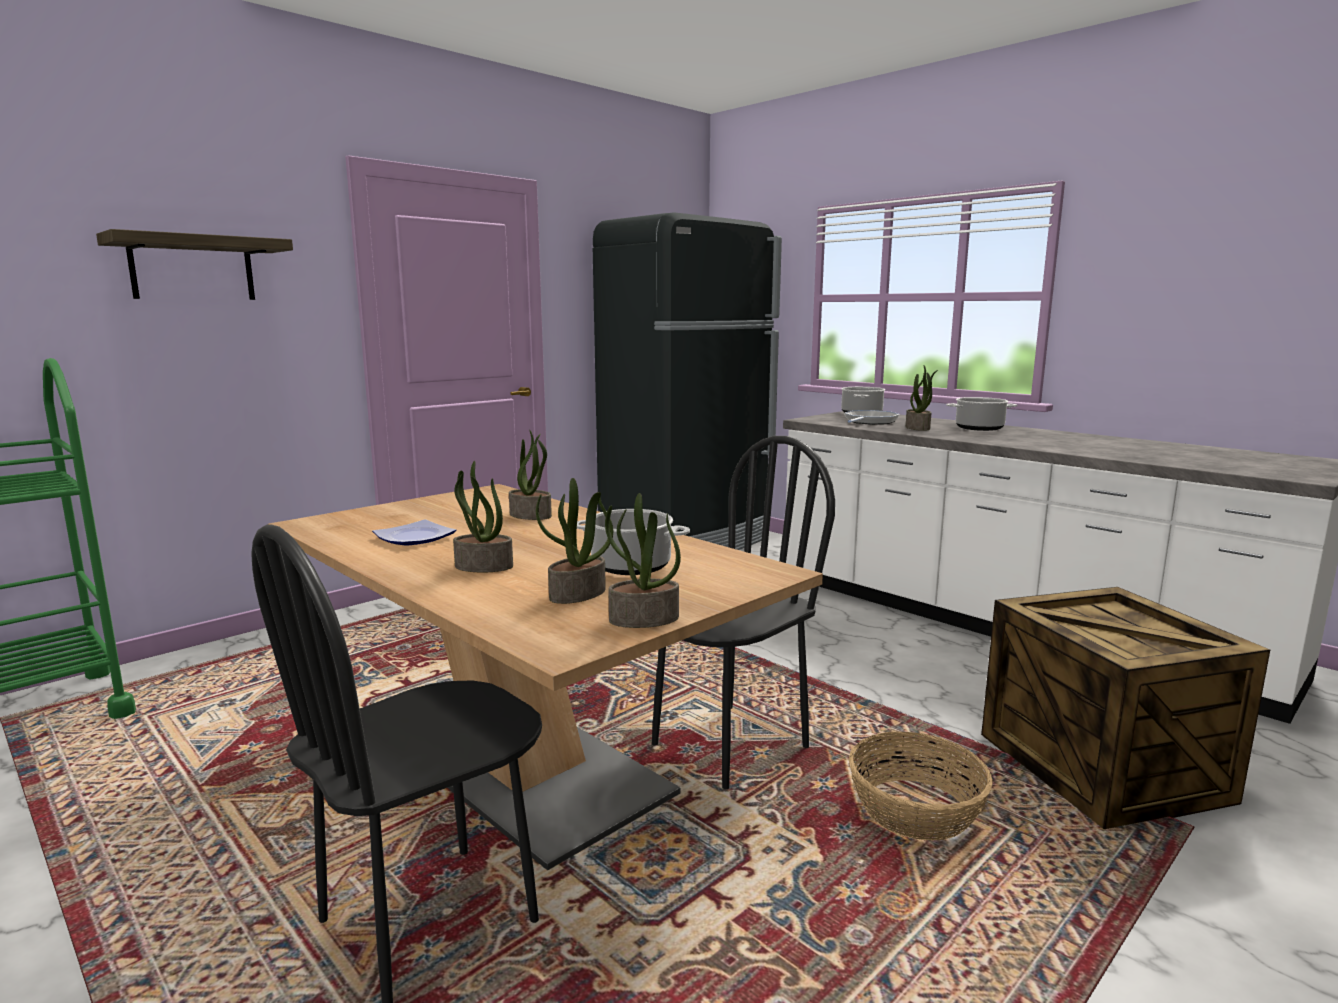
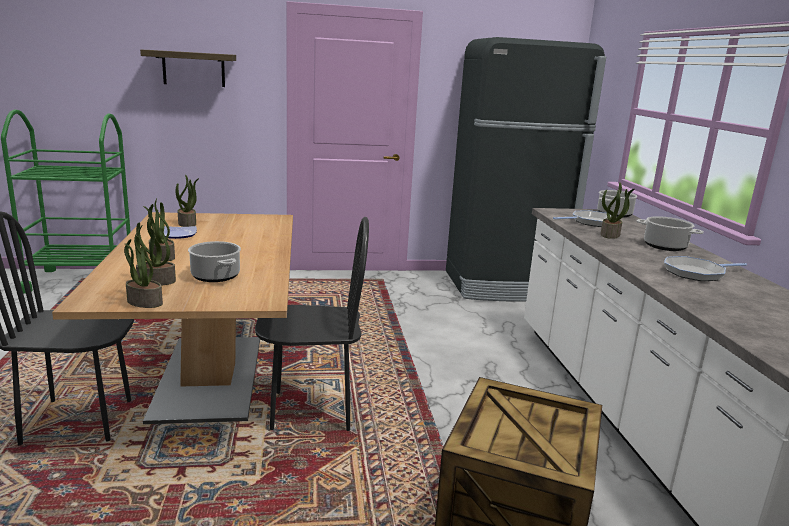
camera: 35 degrees right, 5 degrees up
(531, 515) = (254, 236): potted plant -> potted plant (187, 224)
(916, 810) = (344, 491): basket -> none
(1063, 440) = (696, 273): none -> frying pan

